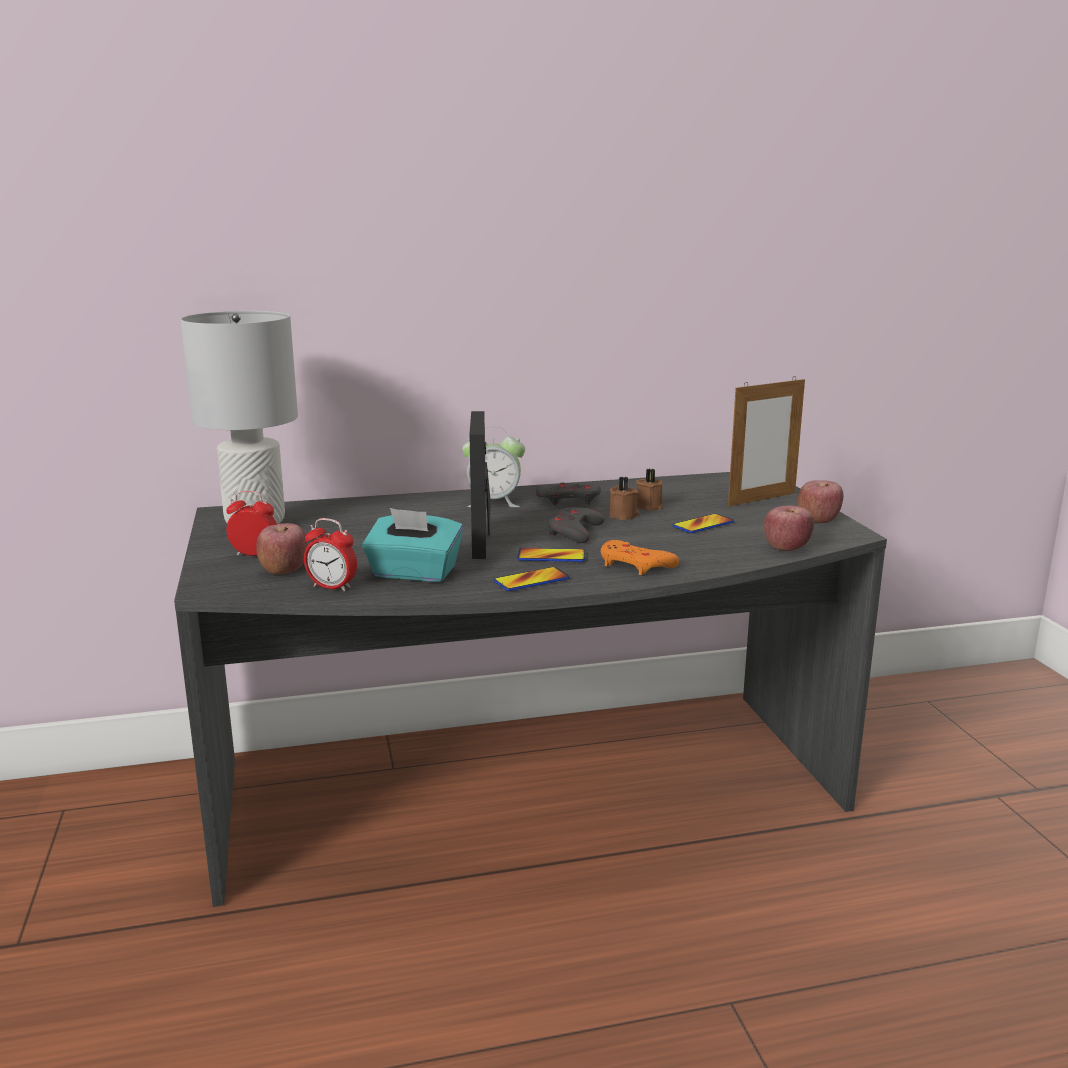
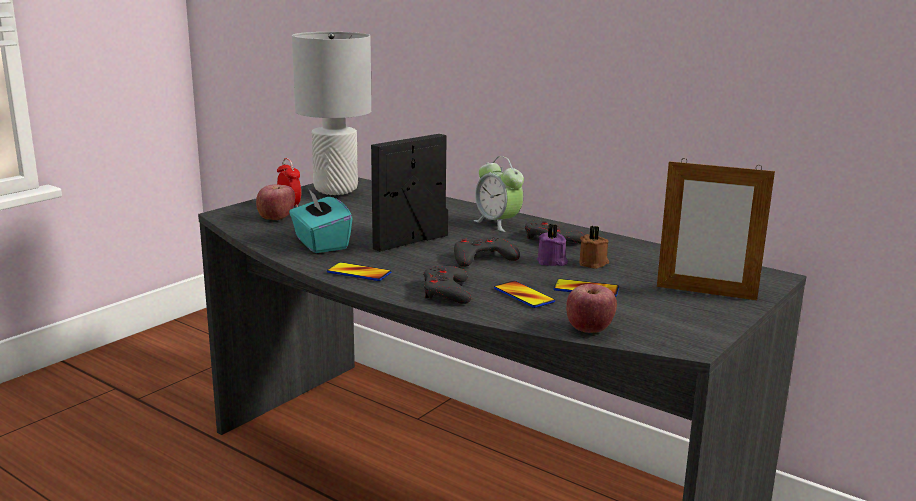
camera: 50 degrees right, 0 degrees up
(332, 587) = (265, 234): alarm clock -> none
(551, 557) = (416, 266): phone -> phone (523, 295)
(624, 515) = (552, 262): brown candle -> purple candle
(635, 564) = (446, 291): orange game controller -> grey game controller
(818, 520) = (696, 325): apple -> none

